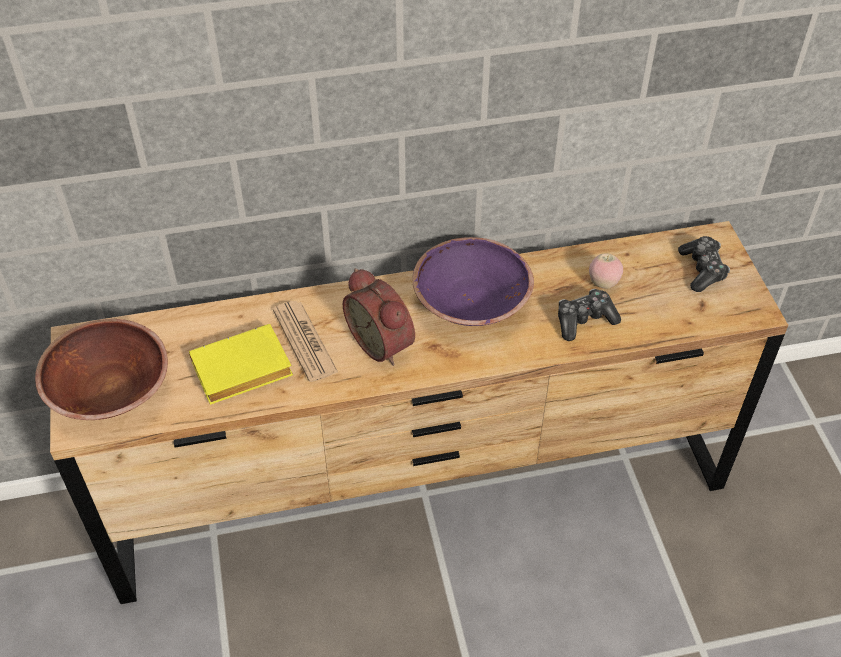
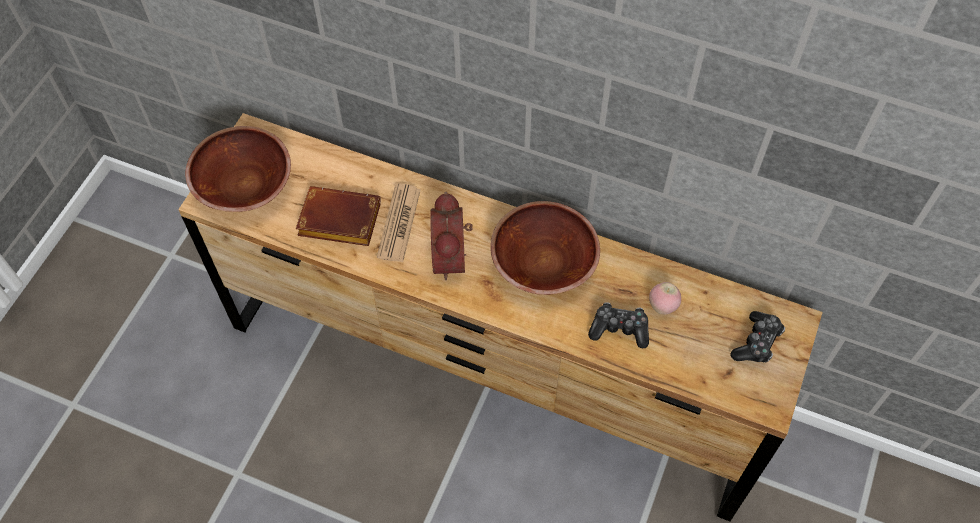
camera: 35 degrees right, 10 degrees up
(240, 372) = (337, 222): yellow book -> brown book
(471, 304) = (543, 263): purple bowl -> brown bowl

